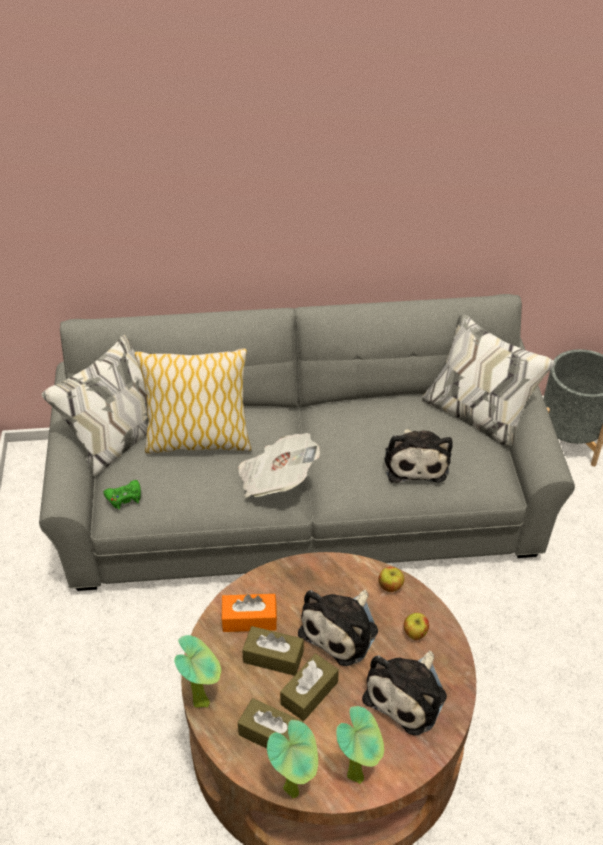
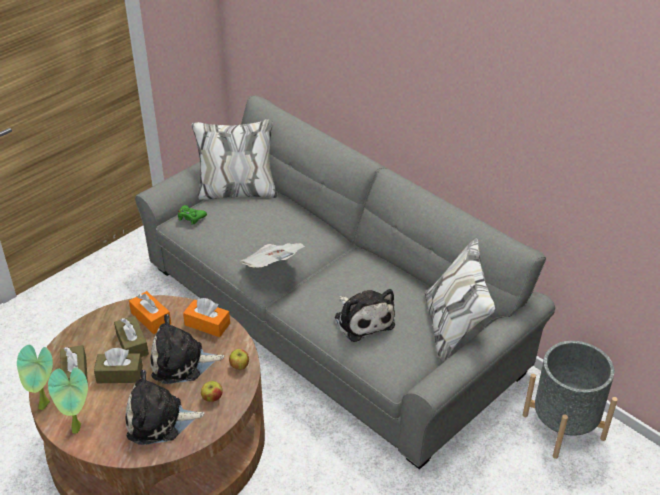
camera: 50 degrees right, 5 degrees down
(198, 440) = (266, 217): pillow -> none
(203, 700) = (75, 333): potted plant -> none
(306, 577) = (207, 324): none -> orange tissue box
(415, 461) = (363, 319): plush toy -> plush toy turned 75 degrees counterclockwise

